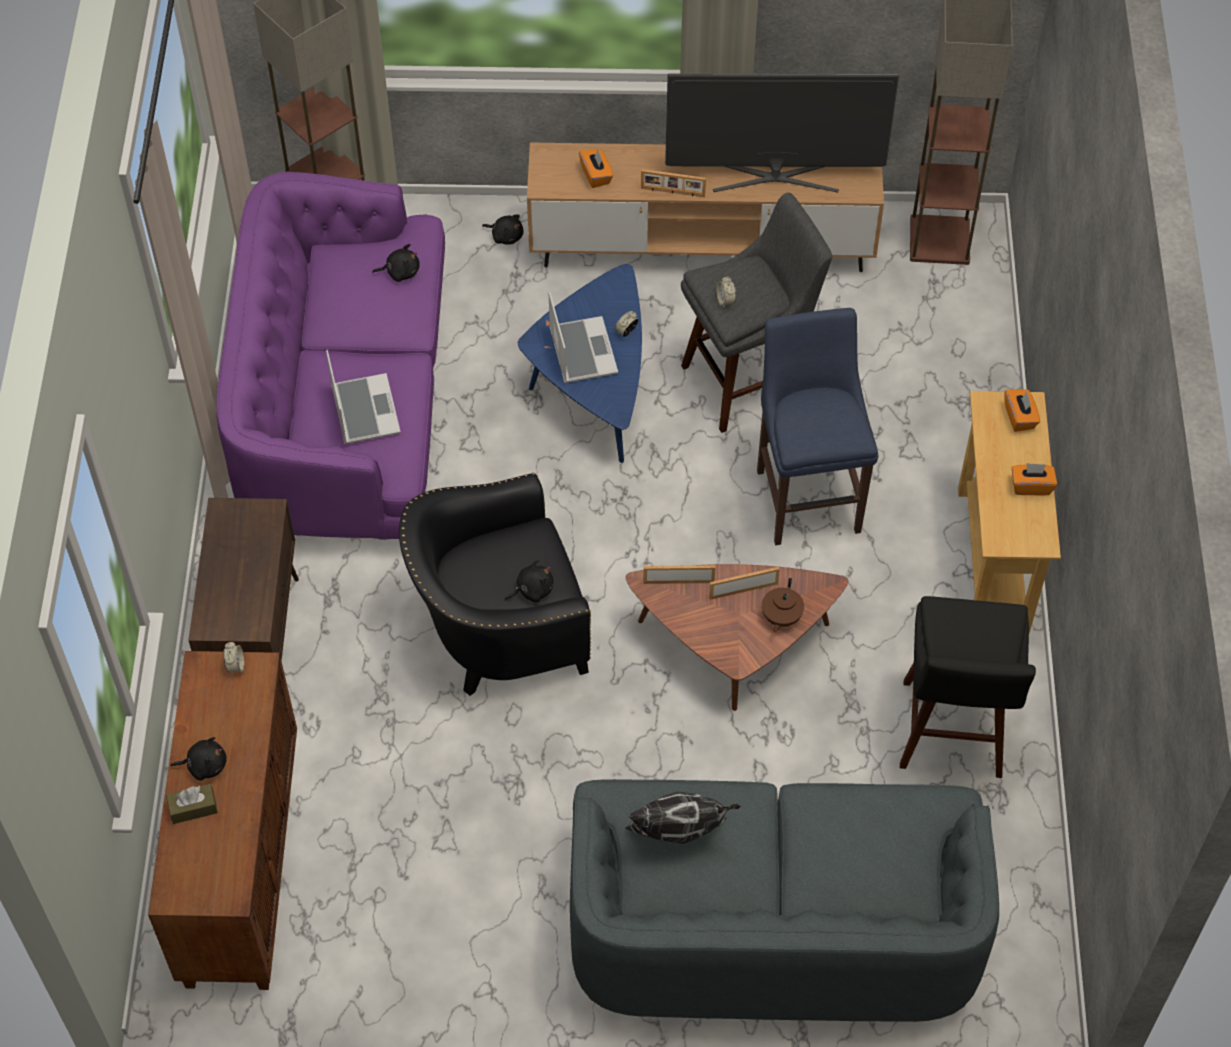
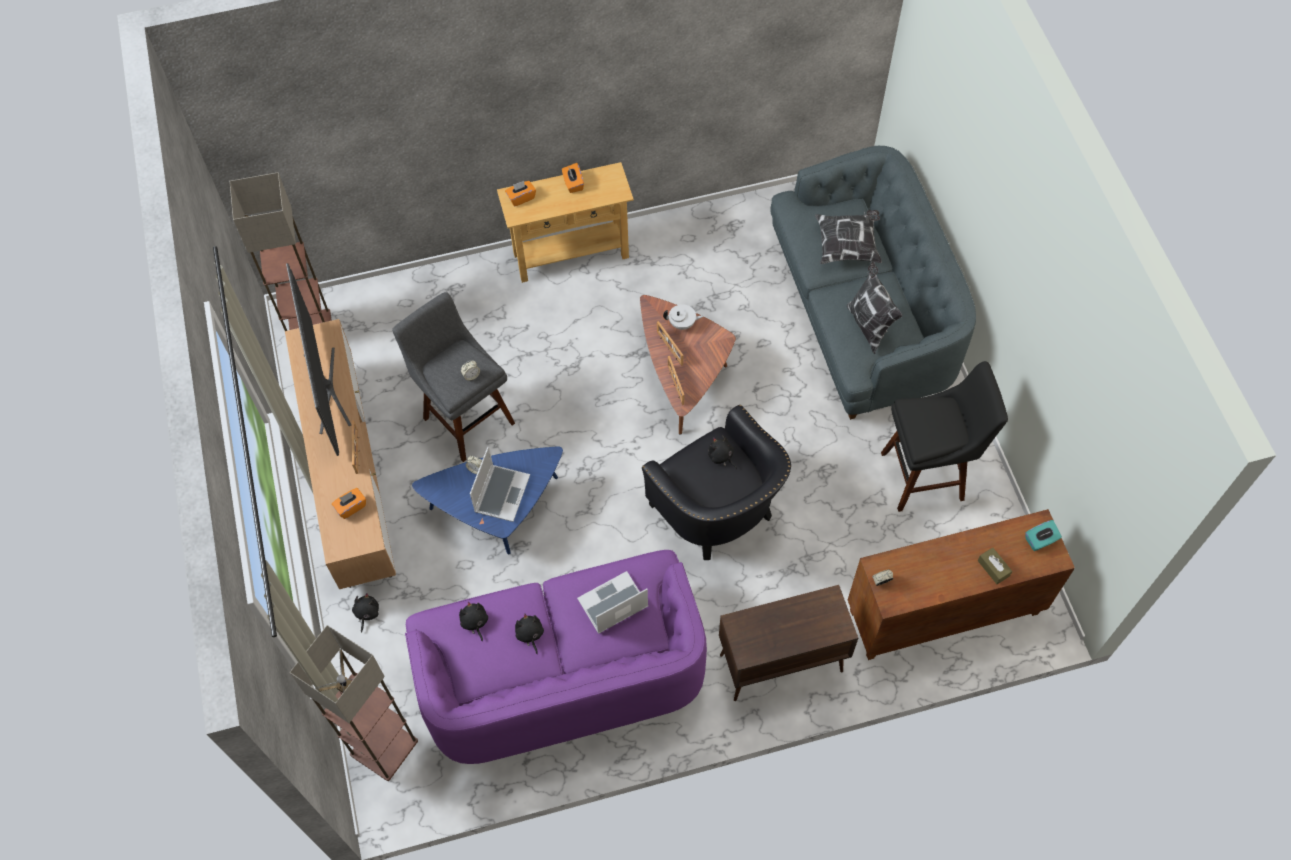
camera: 105 degrees left, 5 degrees up
(204, 765) = (961, 573): black plush toy -> black plush toy (530, 634)
(206, 885) = (1040, 540): none -> turquoise tissue box
(581, 351) = (501, 493): laptop -> laptop turned 135 degrees clockwise
(781, 617) = (682, 324): brown teapot -> white teapot
(807, 495) = (552, 362): blue stool -> none
(841, 860) = (848, 246): none -> pillow
(951, 735) = (702, 253): black stool -> black stool (927, 475)

